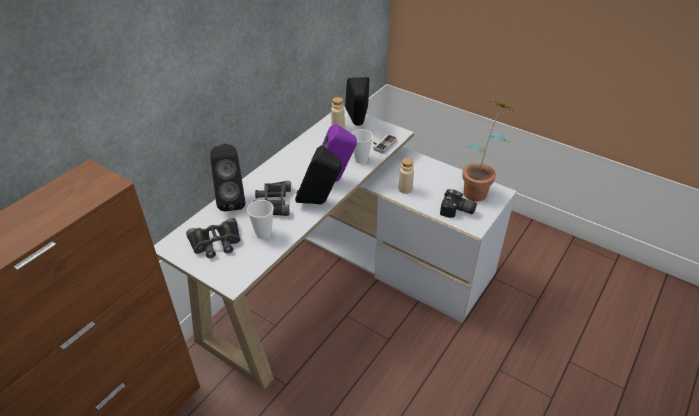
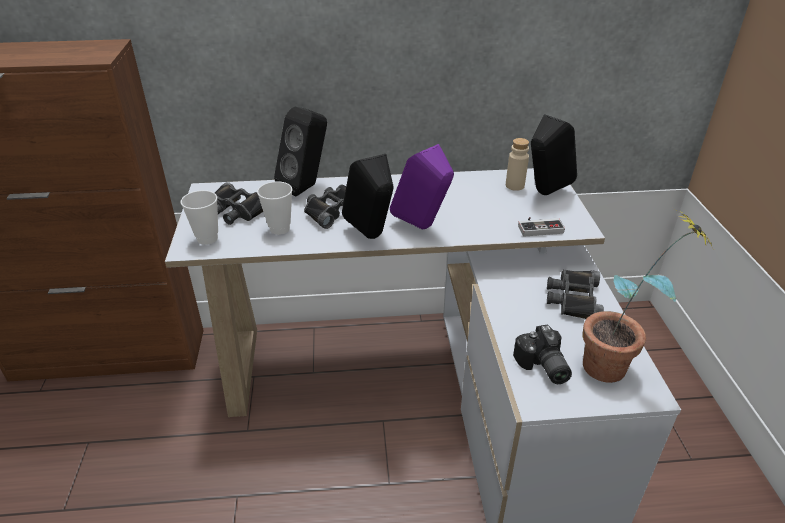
camera: 50 degrees right, 5 degrees down
(361, 159) = (486, 227): cup -> cup (207, 238)
(405, 189) = (516, 299): beige bottle -> none
(425, 172) = (573, 299): none -> black binoculars

